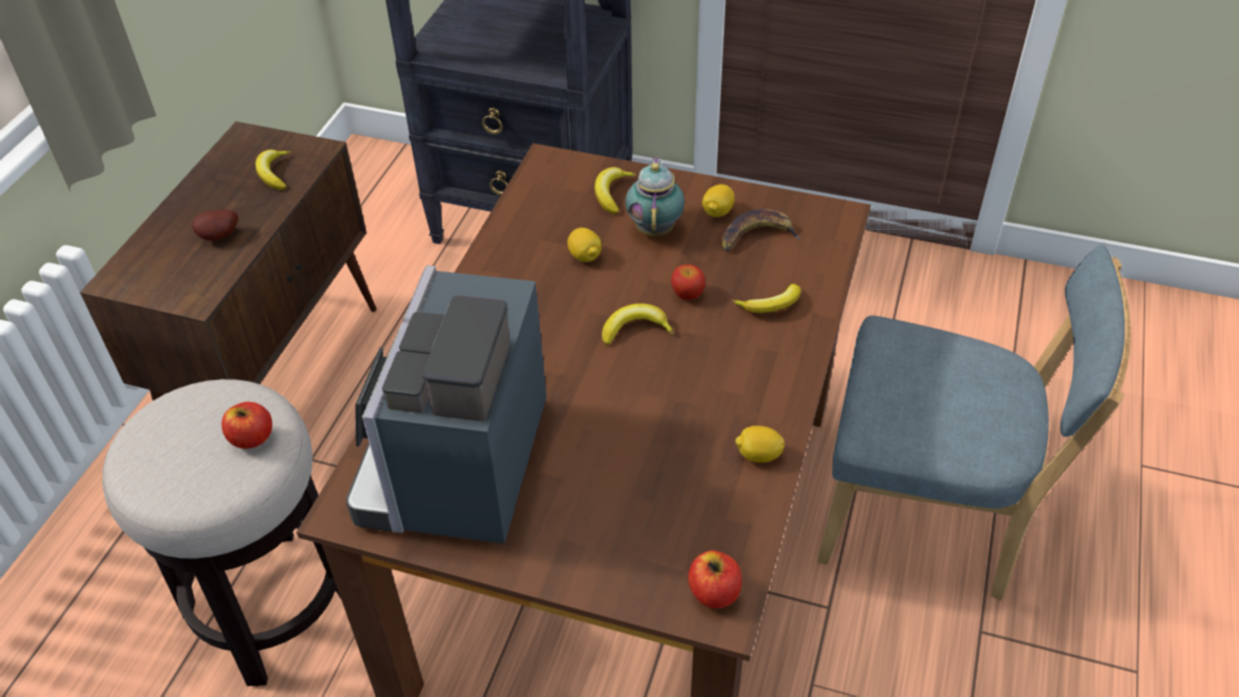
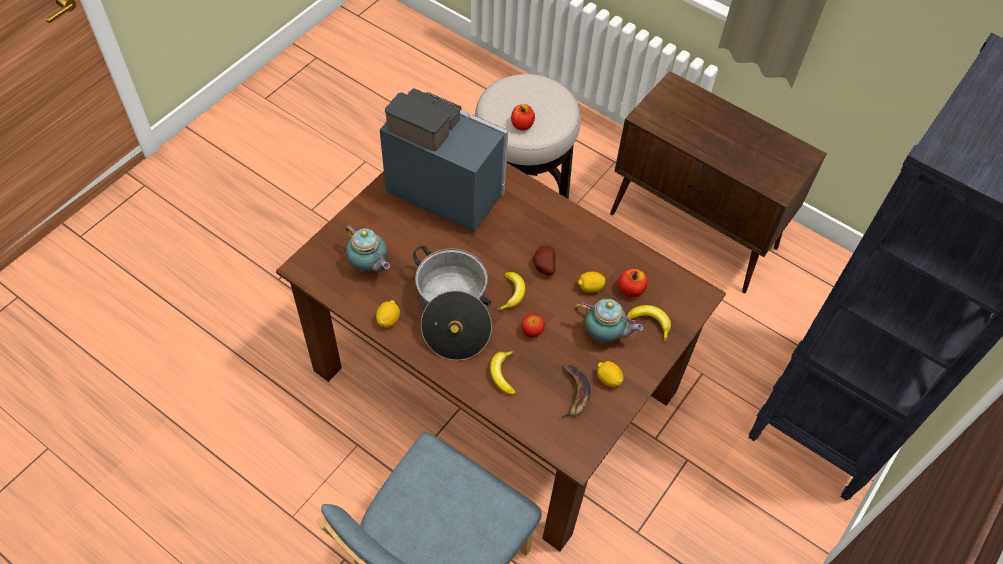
camera: 105 degrees right, 10 degrees up
(220, 237) = (699, 132): potato -> potato (543, 267)
(274, 173) = (758, 165): banana -> none
(673, 515) = (369, 267): none -> teapot
(703, 384) = (453, 312): none -> cooking pot
(714, 592) = (316, 268): apple -> apple (631, 290)

